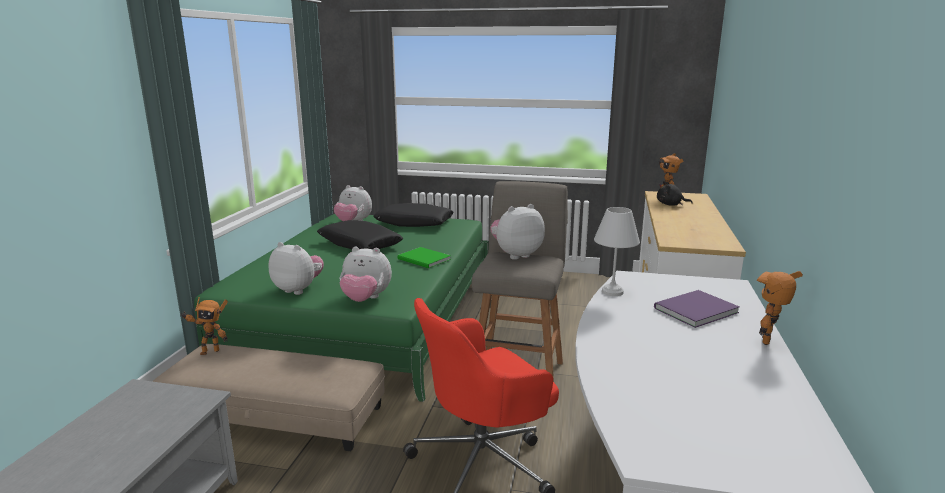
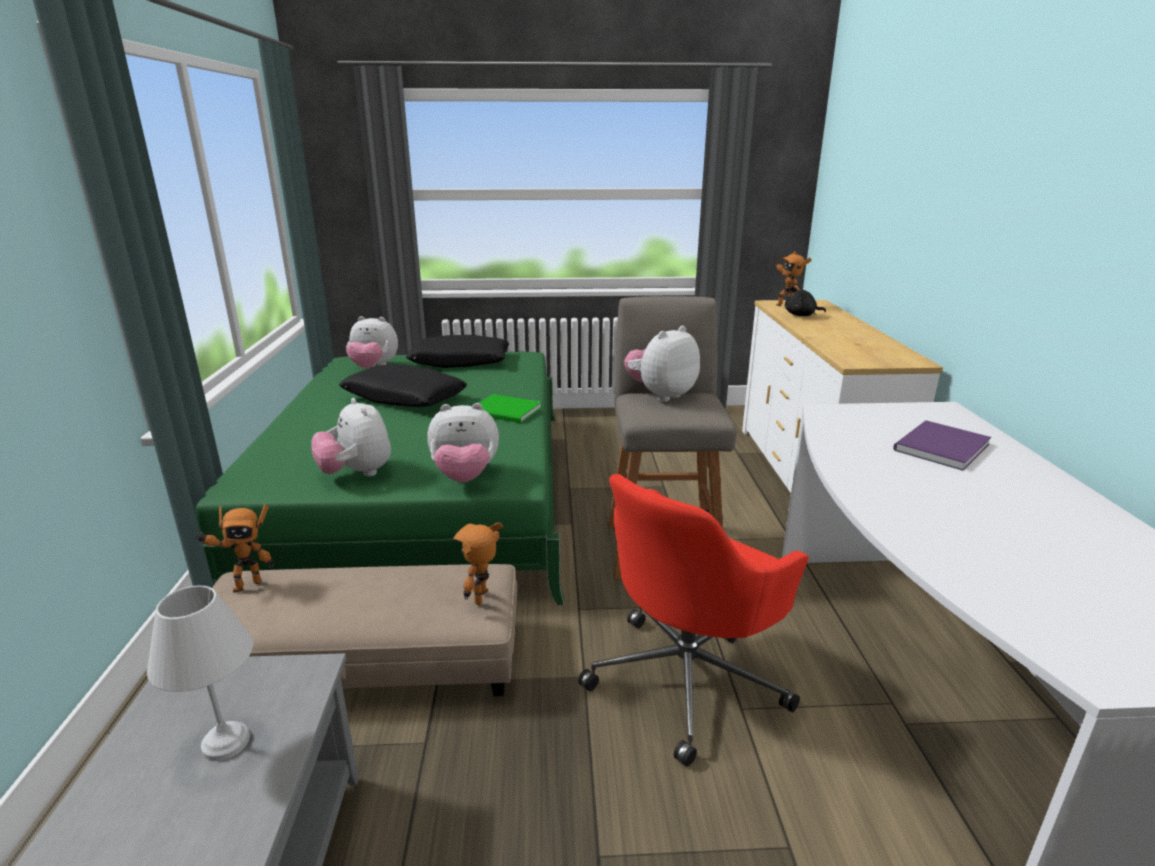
camera: 15 degrees left, 5 degrees up
(298, 289) = (357, 473): plush toy -> plush toy turned 135 degrees counterclockwise
(613, 291) = (826, 433): white table lamp -> white table lamp (228, 741)
(769, 341) = (1057, 477): toy robot -> toy robot (485, 598)

